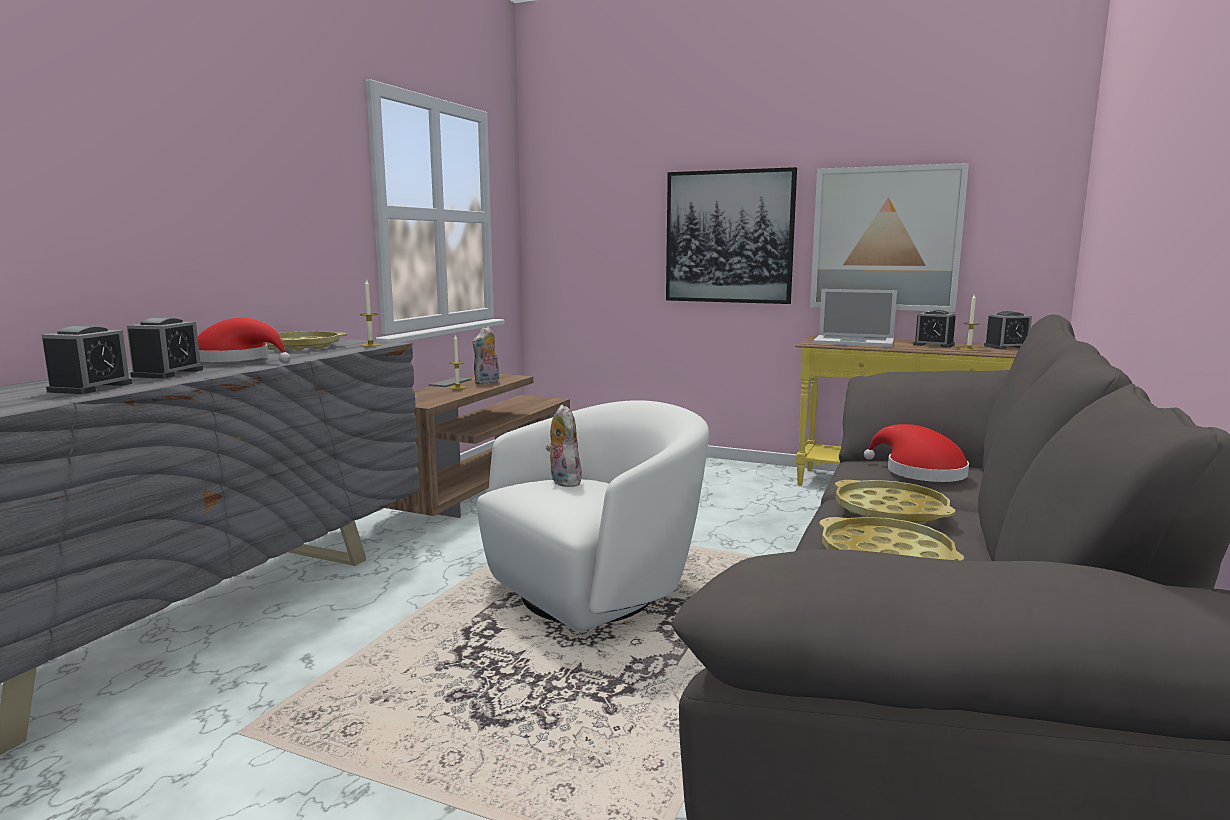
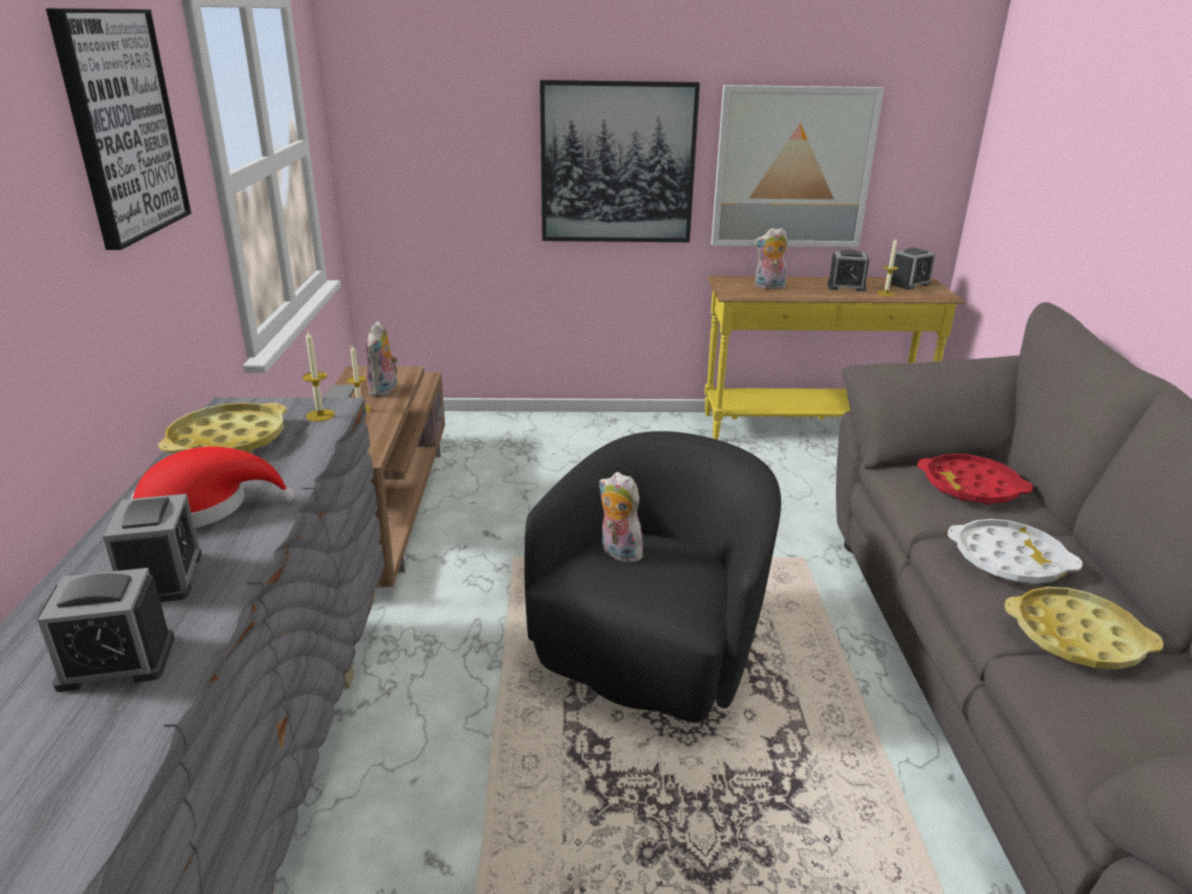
camera: 25 degrees left, 15 degrees up
(90, 387) = (117, 662): alarm clock -> alarm clock turned 90 degrees clockwise
(281, 142) = (121, 125): none -> picture
(597, 591) = (653, 651): white armchair -> black armchair
(854, 342) = (769, 287): laptop -> plush toy
(890, 512) = (1009, 559): yellow tray -> white tray
(919, 472) = (971, 487): red hat -> red tray

